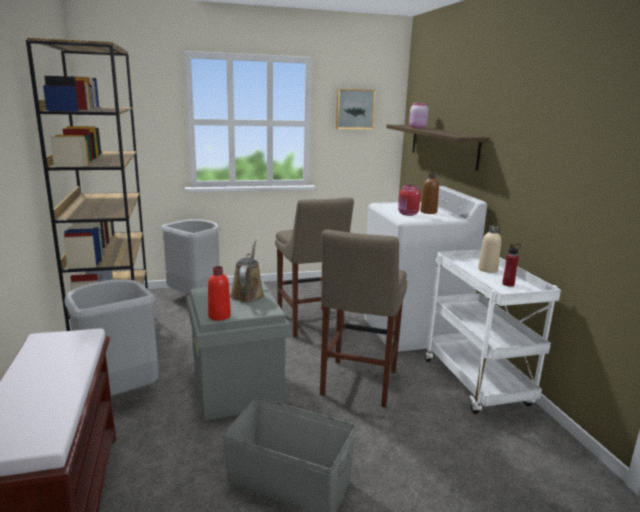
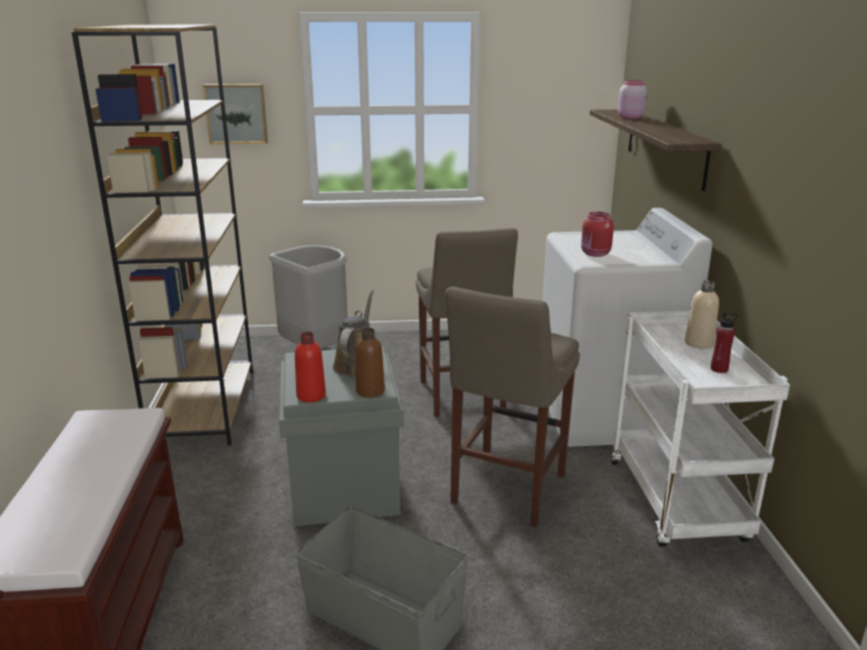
camera: 10 degrees right, 5 degrees up
(119, 395) = (196, 483): grey trash can -> none
(354, 109) = (544, 86): picture -> picture (236, 113)
(428, 212) = (628, 250): brown bottle -> brown bottle (370, 391)

